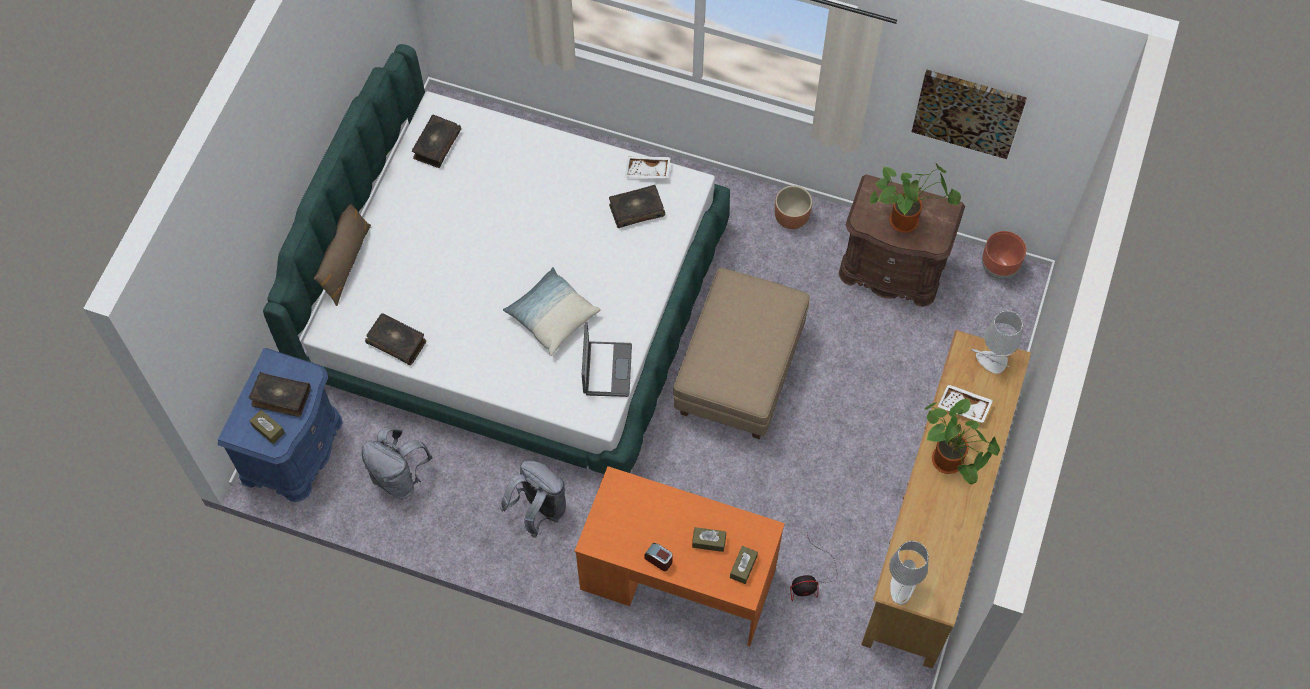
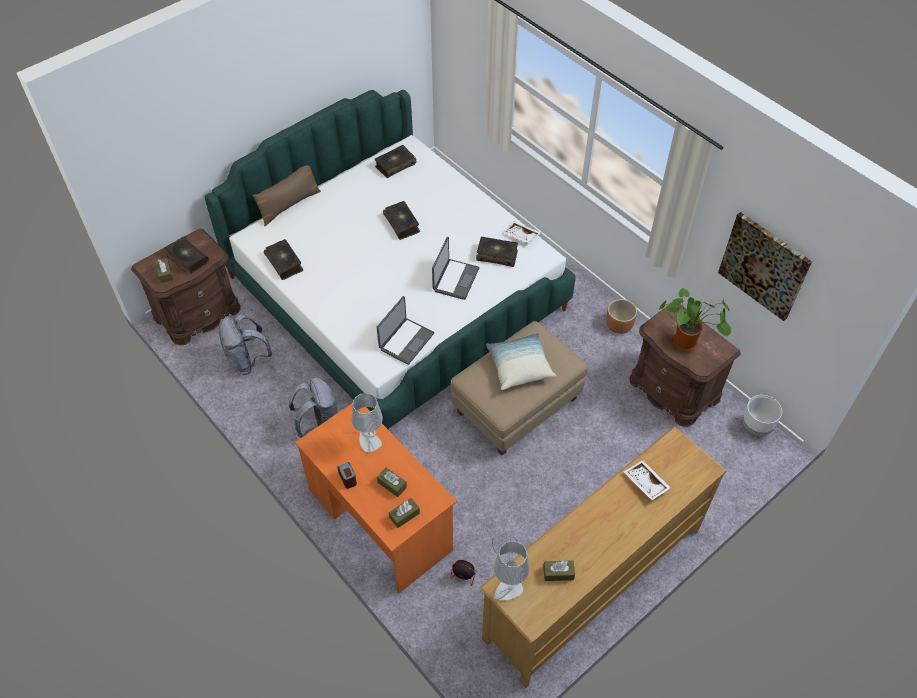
camera: 30 degrees right, 10 degrees down
(296, 449) = (200, 315): blue nightstand -> brown nightstand
(500, 222) = (402, 224): none -> book
(552, 317) = (394, 293): pillow -> pillow (519, 367)
(609, 265) = (455, 279): none -> laptop
(937, 545) = (558, 573): none -> brown tissue box
(951, 462) = (609, 517): potted plant -> none
(991, 361) = (688, 461): grey table lamp -> grey table lamp (368, 441)
(999, 268) = (756, 427): brown planter -> white planter

